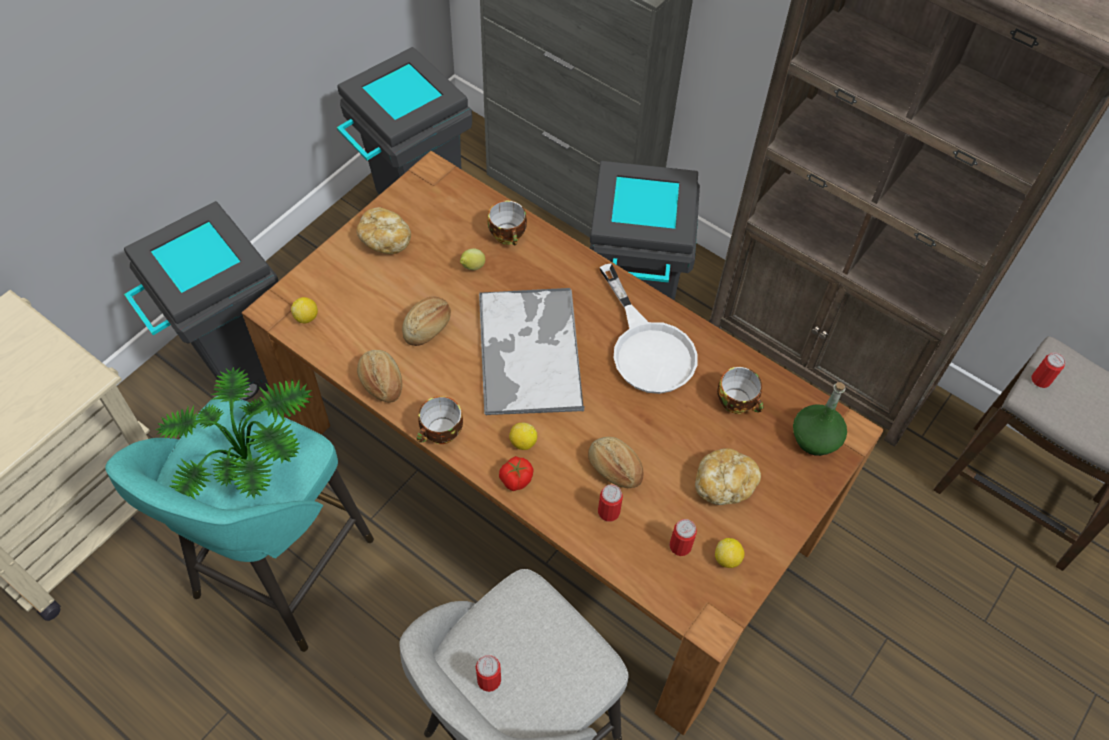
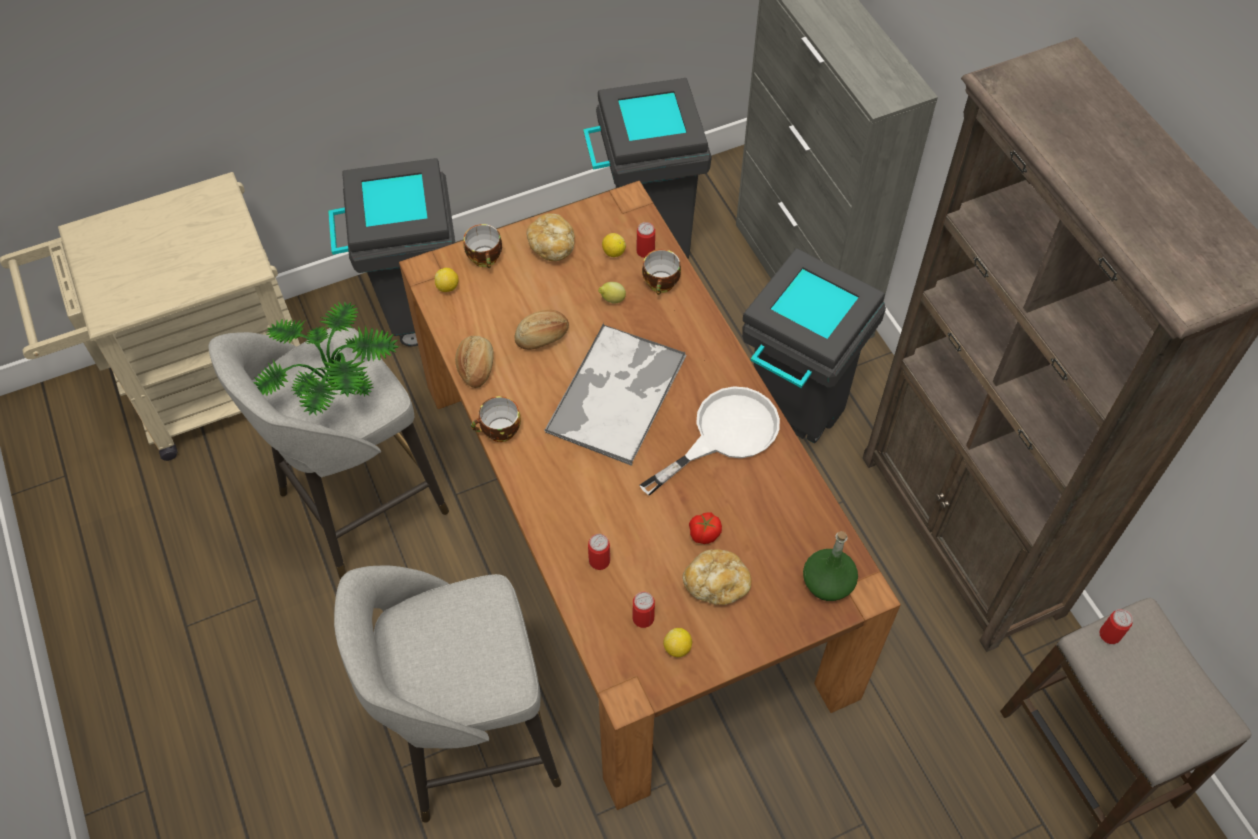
camera: 30 degrees right, 0 degrees up
(281, 572) = (358, 505): turquoise stool -> grey stool
(489, 680) = (417, 648): can -> can (645, 251)
(516, 479) = (537, 498): tomato -> tomato (704, 534)
(523, 442) = (562, 469): lemon -> lemon (613, 252)
(614, 469) = (627, 527): bread -> none
(647, 347) = (724, 435): white frying pan -> white frying pan turned 135 degrees counterclockwise
(738, 402) = (776, 519): cup -> cup (486, 258)

